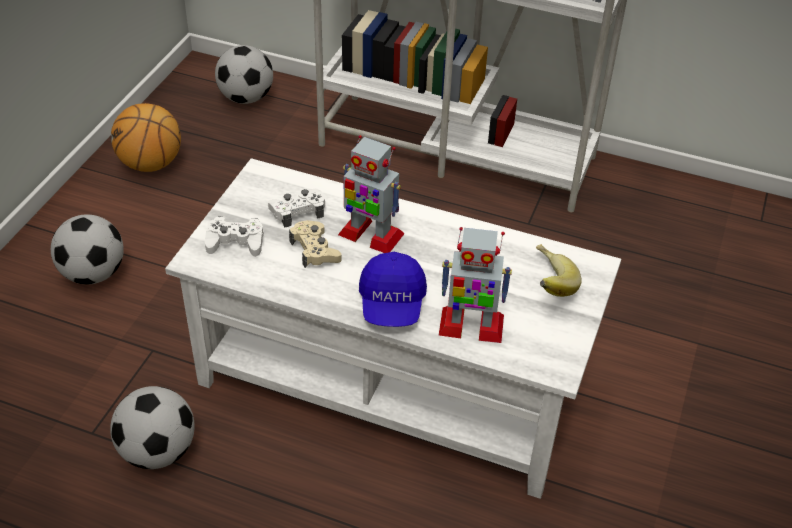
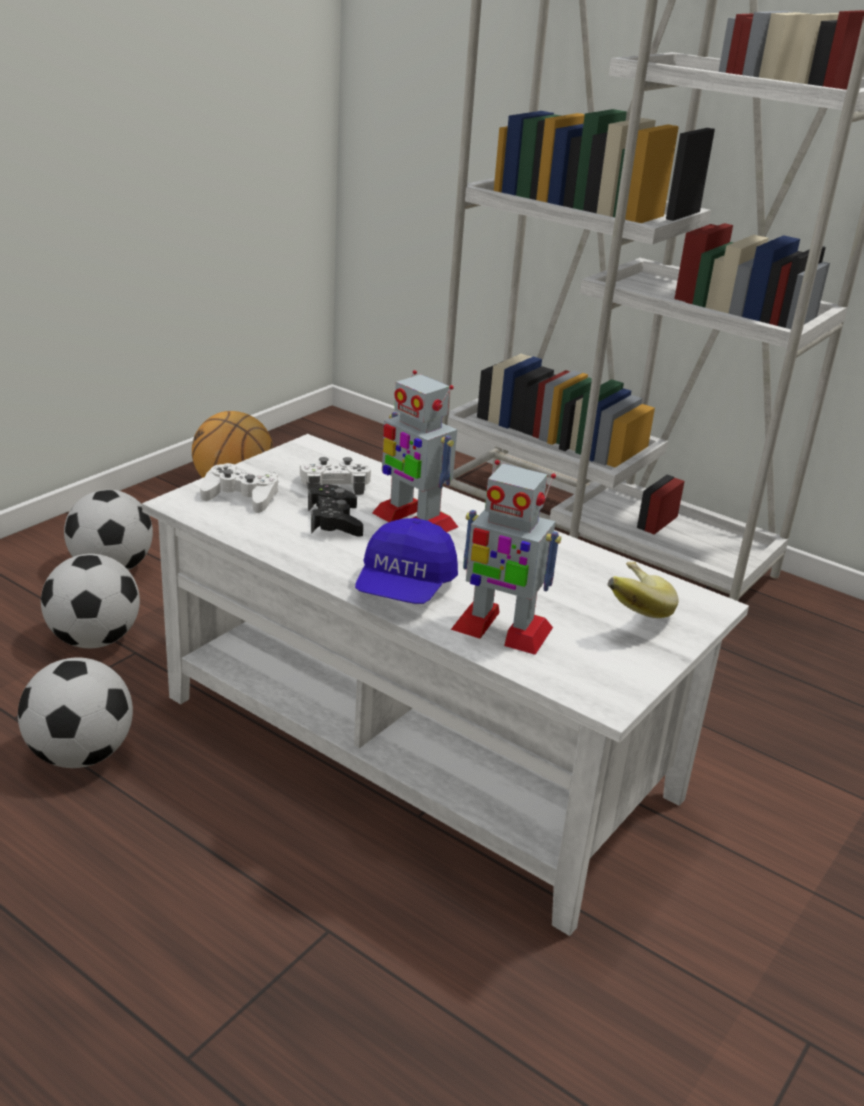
camera: 15 degrees right, 15 degrees down
(246, 98) = (370, 452): football -> football (94, 640)
(315, 250) = (334, 521): beige game controller -> black game controller

